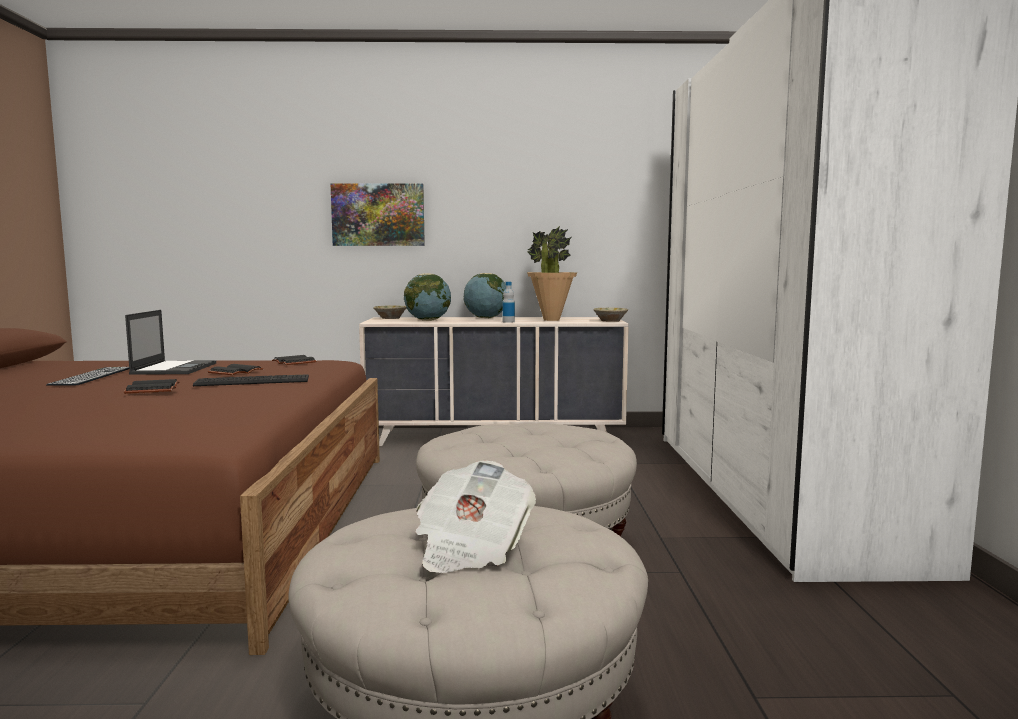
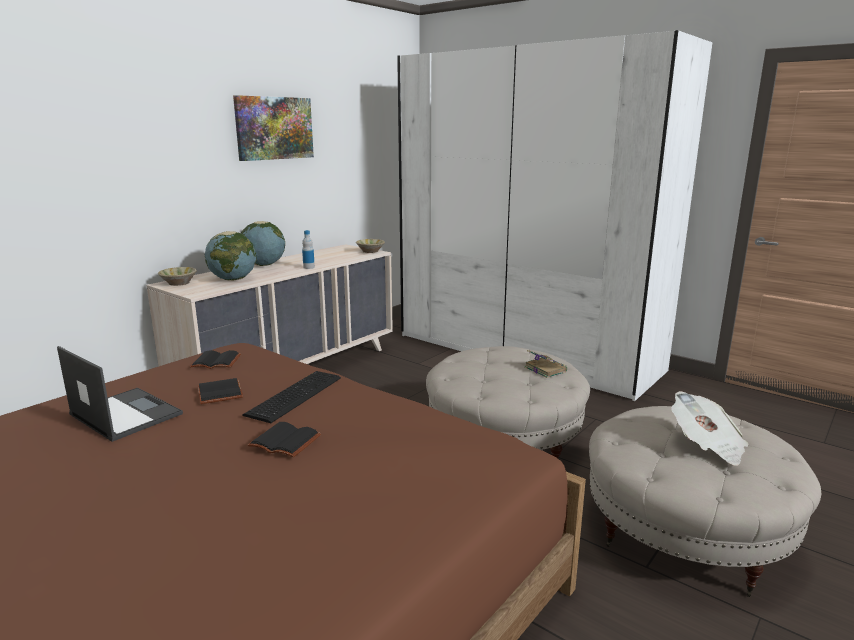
camera: 50 degrees left, 10 degrees up
(91, 376) = (86, 463): keyboard -> none
(378, 215) = (135, 167): picture -> picture (274, 128)
(551, 320) = (325, 258): potted plant -> none
(558, 449) = (544, 369): none -> book

